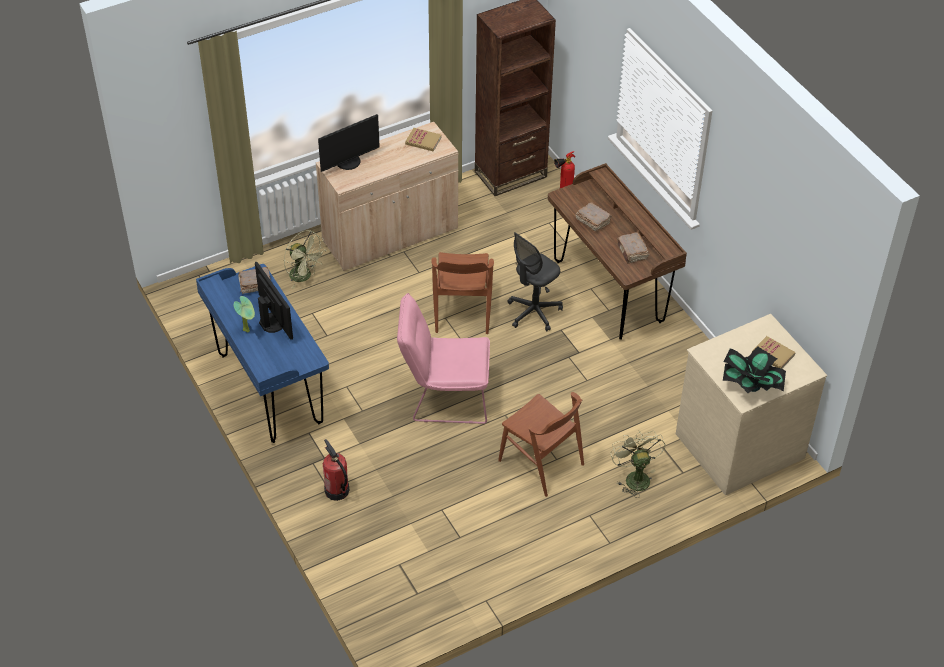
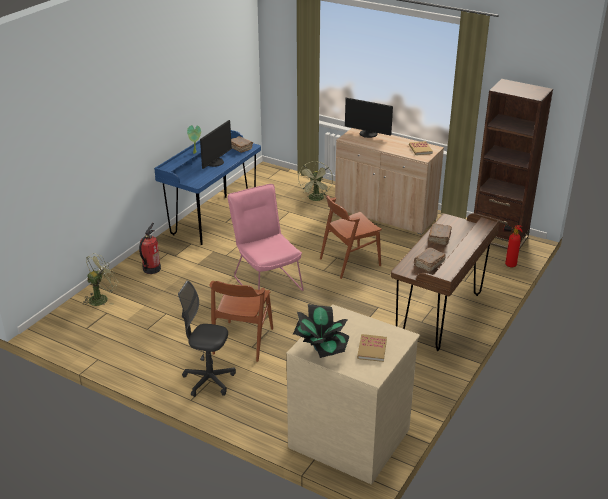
camera: 60 degrees right, 15 degrees down
(534, 312) = (381, 290): grey office chair -> grey office chair (209, 380)
(634, 477) = (266, 390): green fan -> green fan (101, 298)

